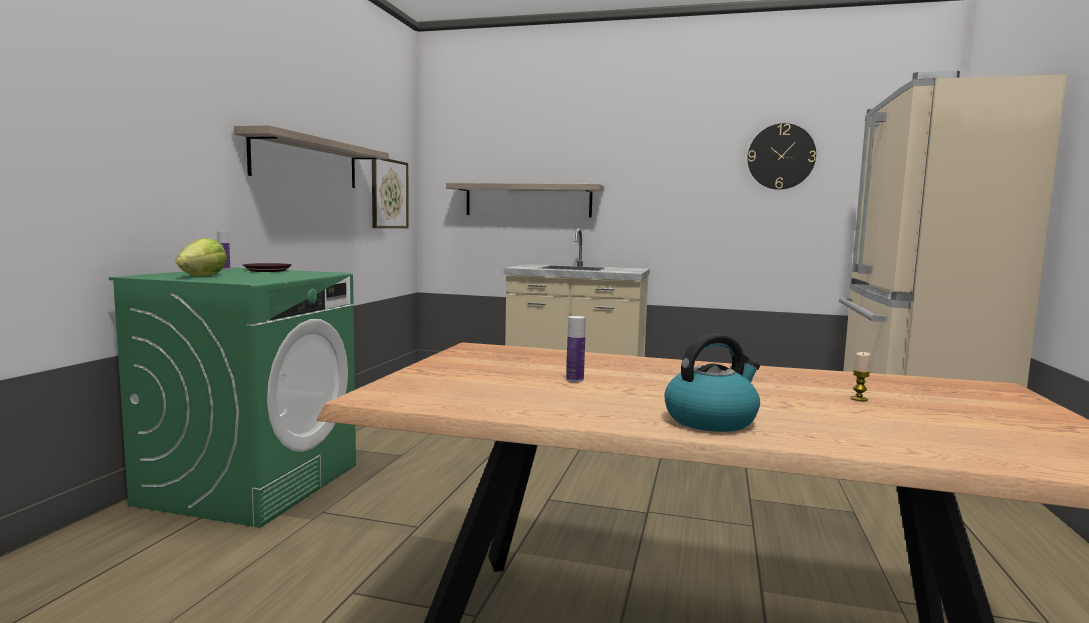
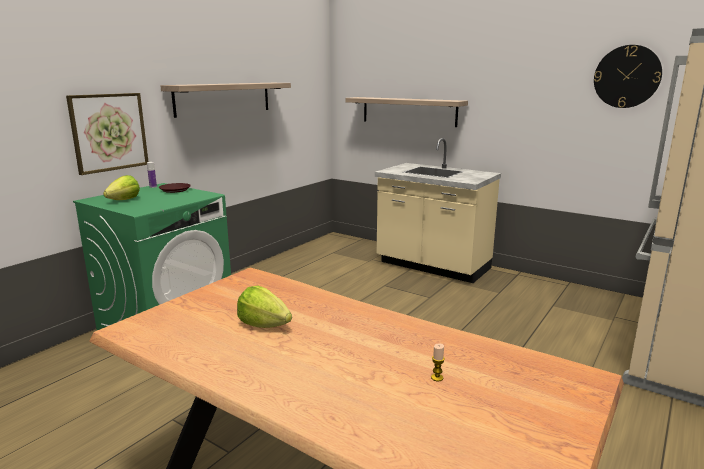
camera: 20 degrees right, 10 degrees up
(389, 194) = (302, 108): picture -> picture (109, 132)
(575, 380) = (264, 324): bottle -> lettuce
(711, 420) = (290, 386): kettle -> none

